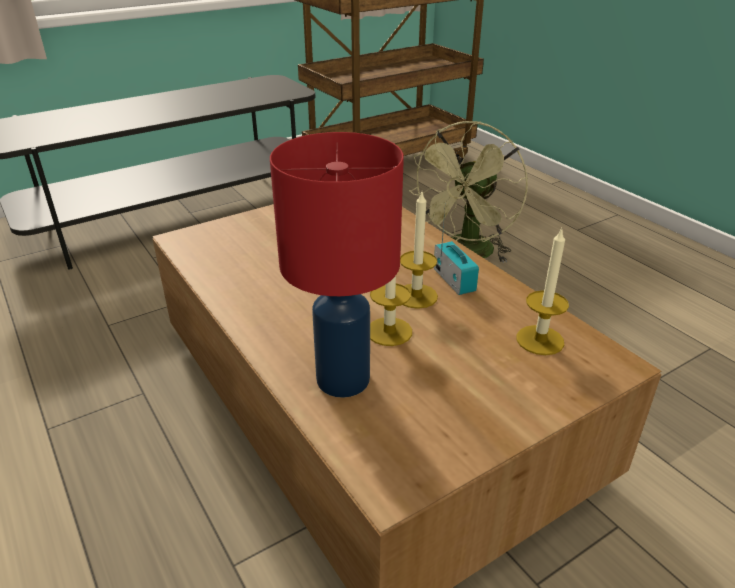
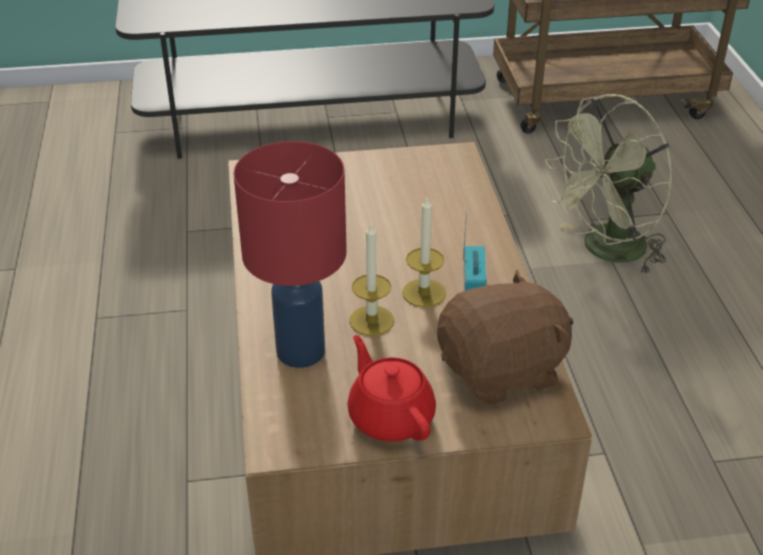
camera: 25 degrees right, 5 degrees up
(480, 413) = (390, 416): none -> red teapot
(540, 340) = (502, 371): candle -> brown plush toy

